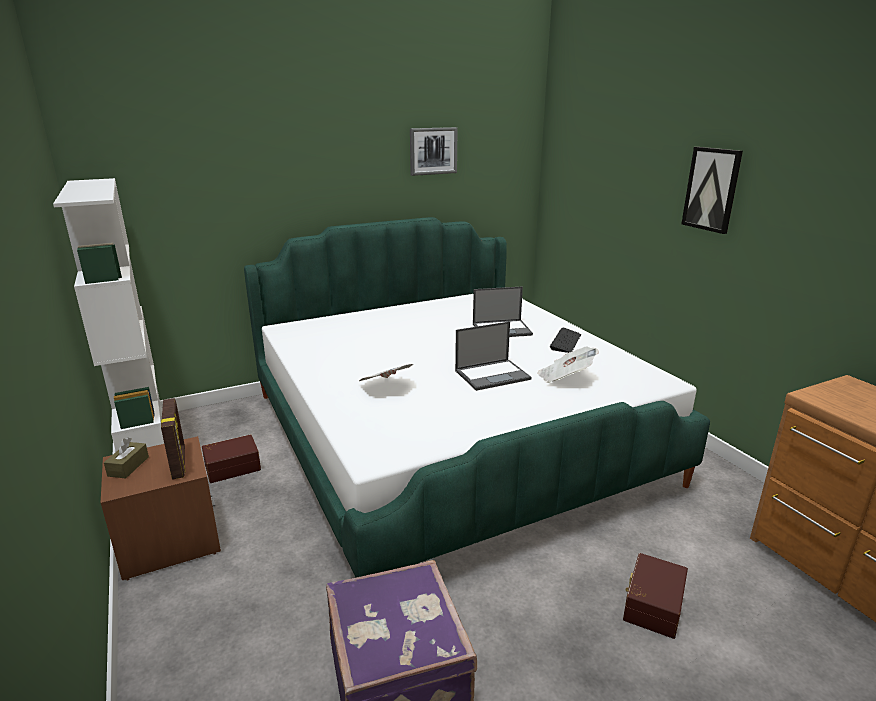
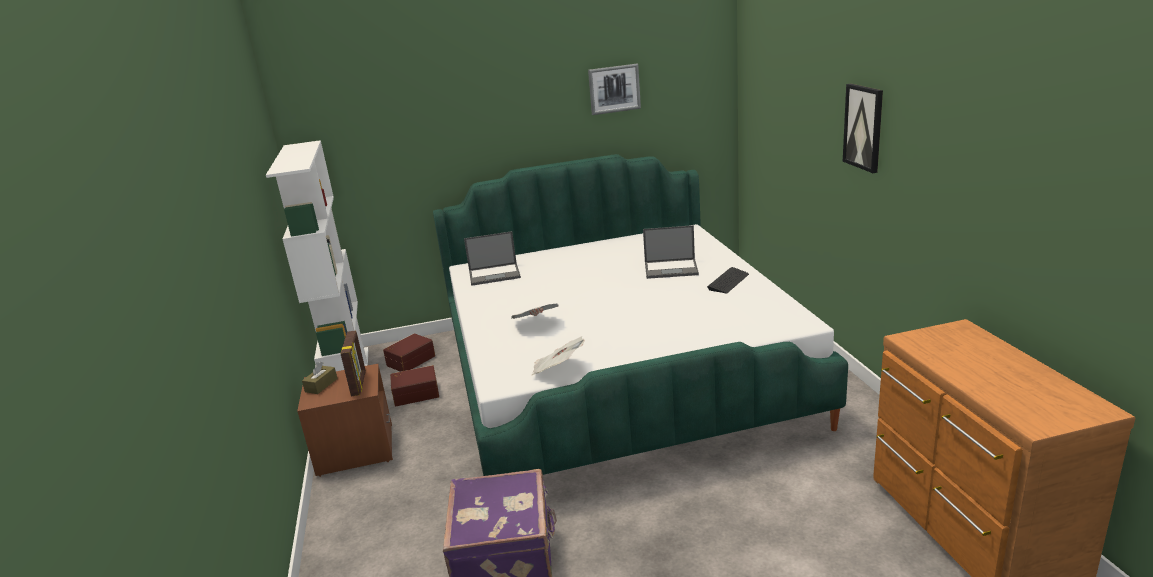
camera: 15 degrees right, 0 degrees up
(493, 375) = (638, 314): laptop -> laptop (495, 274)
(565, 378) = (705, 318): newspaper -> newspaper (558, 369)
(651, 604) = (744, 526): brown storage box -> brown storage box (410, 360)

